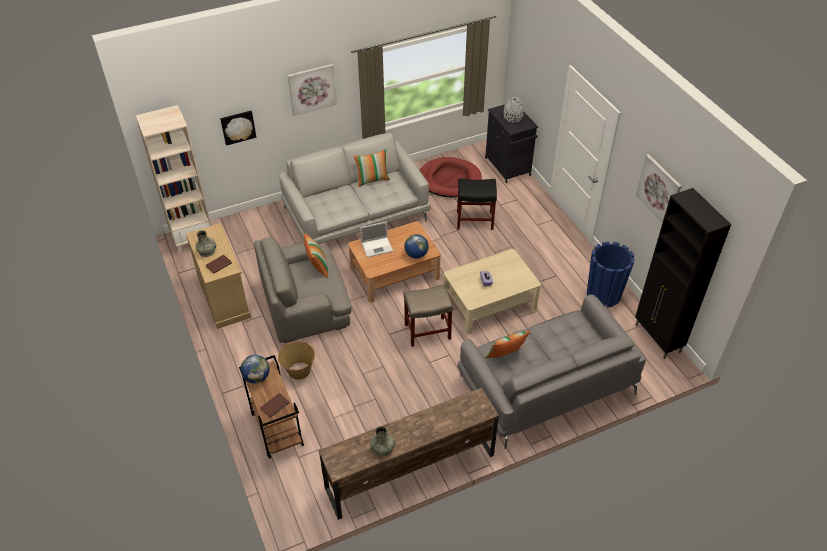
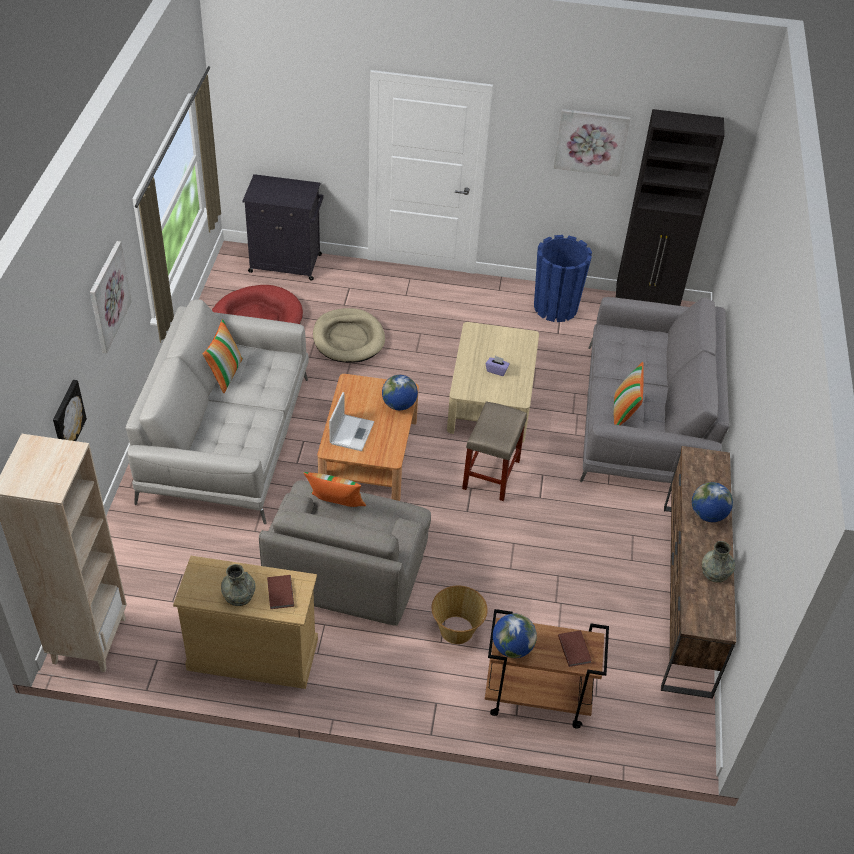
camera: 60 degrees left, 0 degrees up
(430, 425) = (708, 514): none -> globe
(475, 220) = (348, 338): black stool -> beige dog bed
(513, 116) = (280, 190): grey vase -> none

